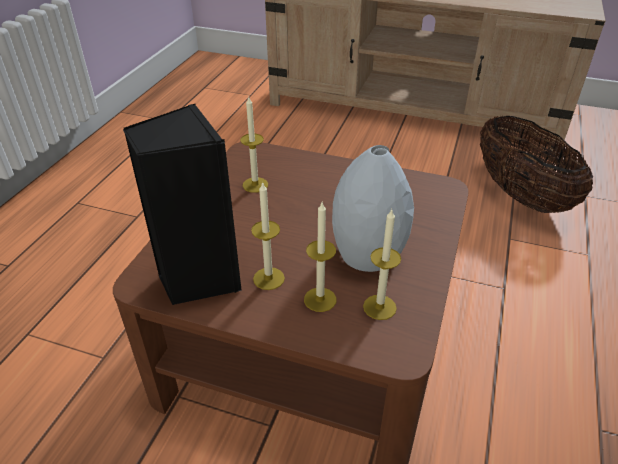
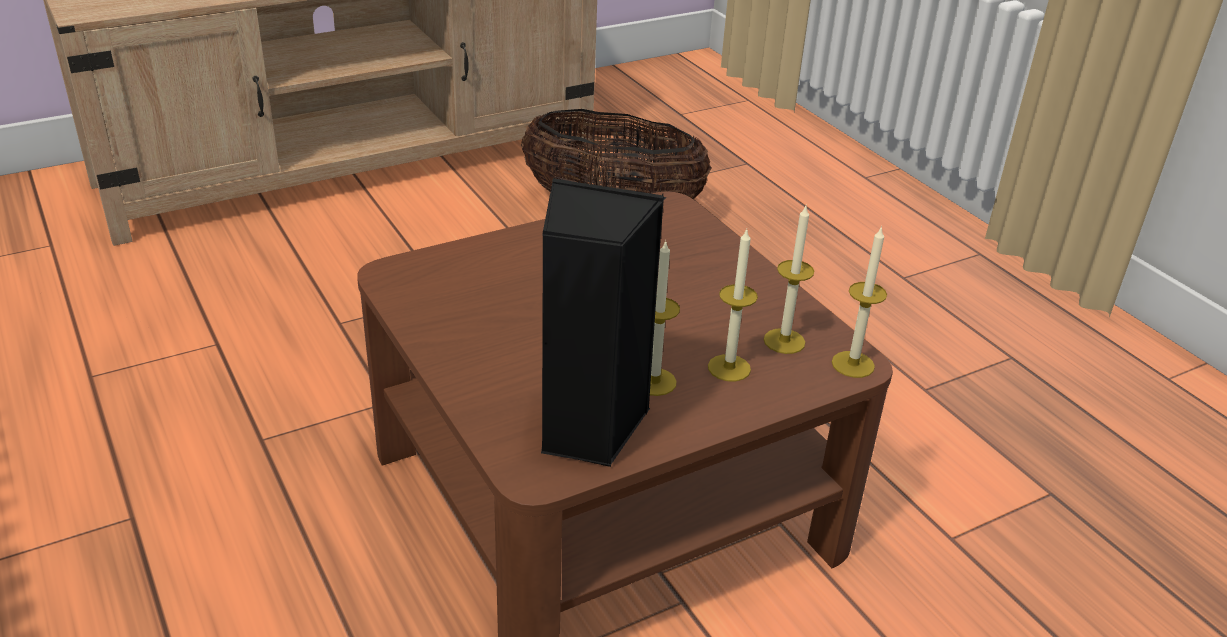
camera: 50 degrees left, 5 degrees down
(255, 185) = (473, 305): candle -> candle (853, 364)
(366, 253) = (700, 304): grey vase -> none

